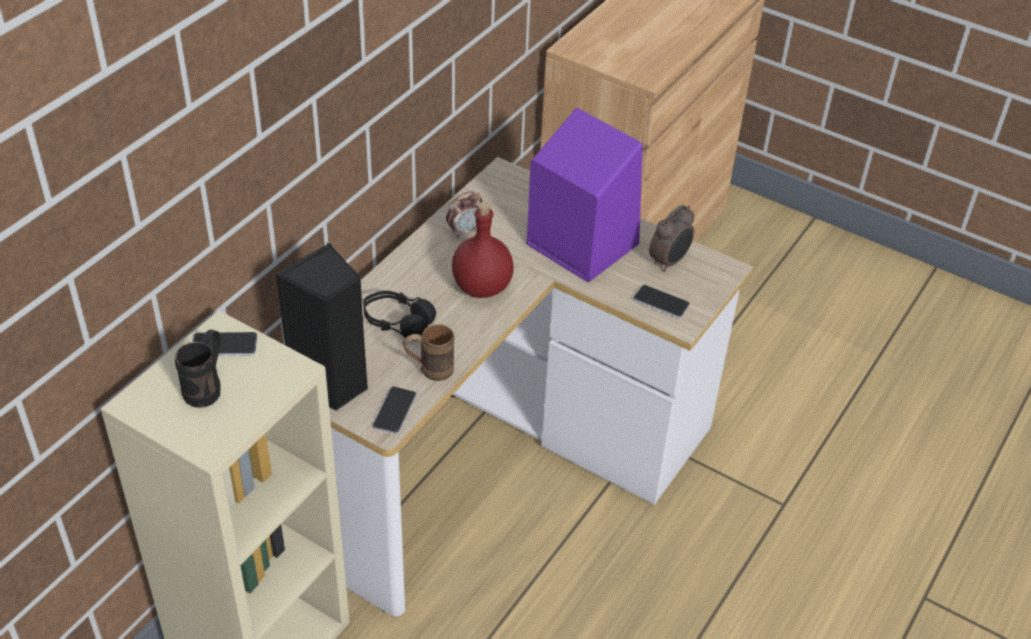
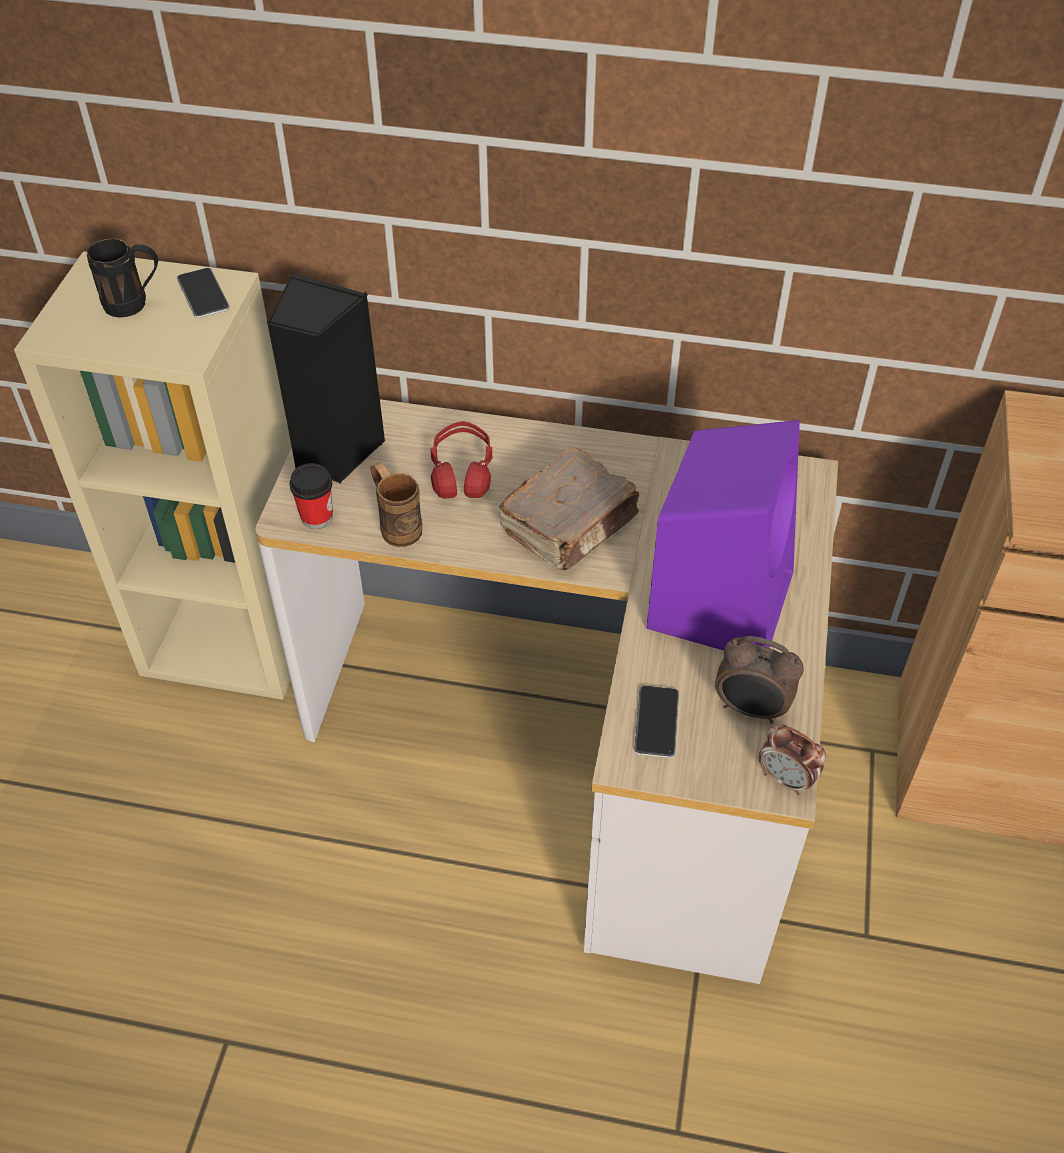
camera: 70 degrees right, 5 degrees up
(394, 411) = (317, 517): phone -> cup
(397, 323) = (462, 472): black headphones -> red headphones
(464, 231) = (663, 477): alarm clock -> alarm clock (786, 779)
(482, 286) = (571, 525): red bottle -> brown book

